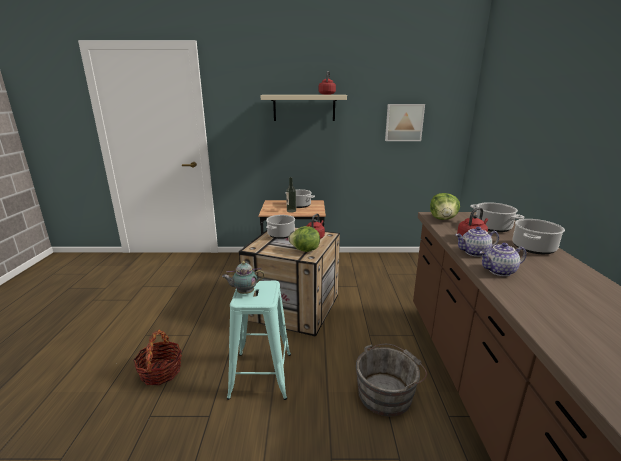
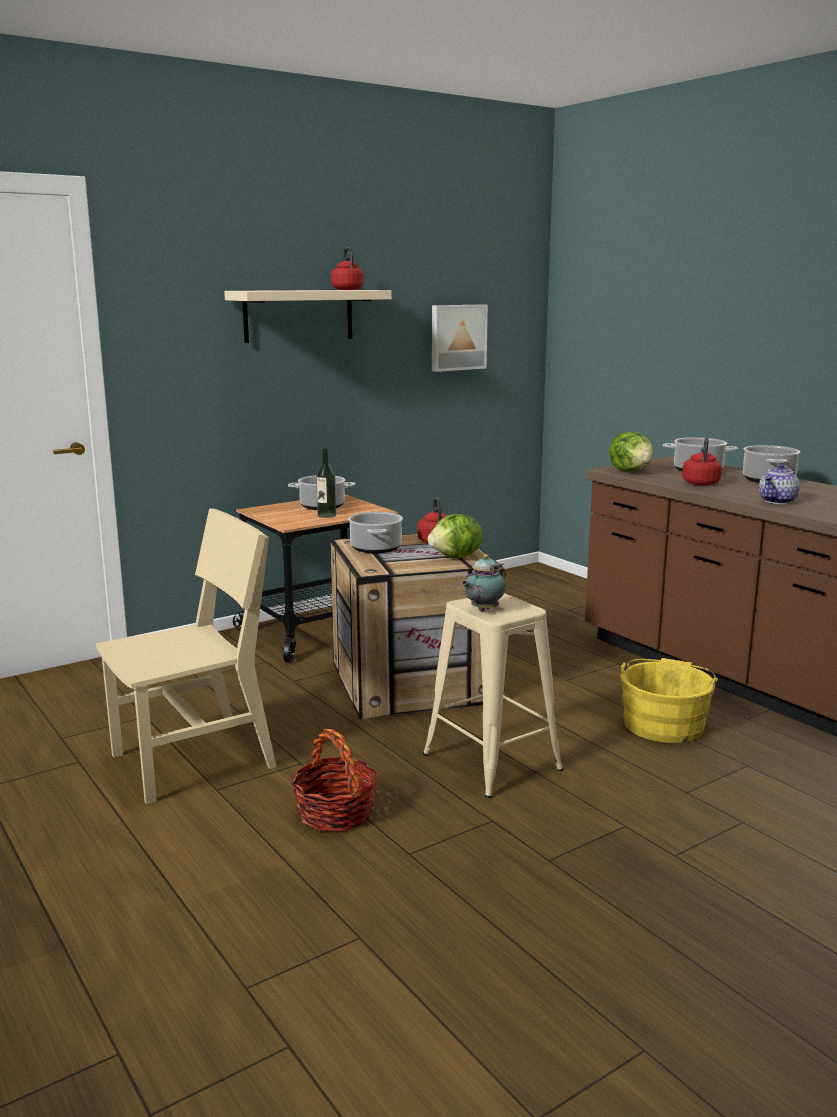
camera: 35 degrees left, 5 degrees down
(160, 316) = (193, 761): none -> beige chair
(261, 375) = (491, 762): turquoise stool -> beige stool
(387, 392) = (664, 722): grey bucket -> yellow bucket
(474, 253) = (728, 493): teapot -> none

